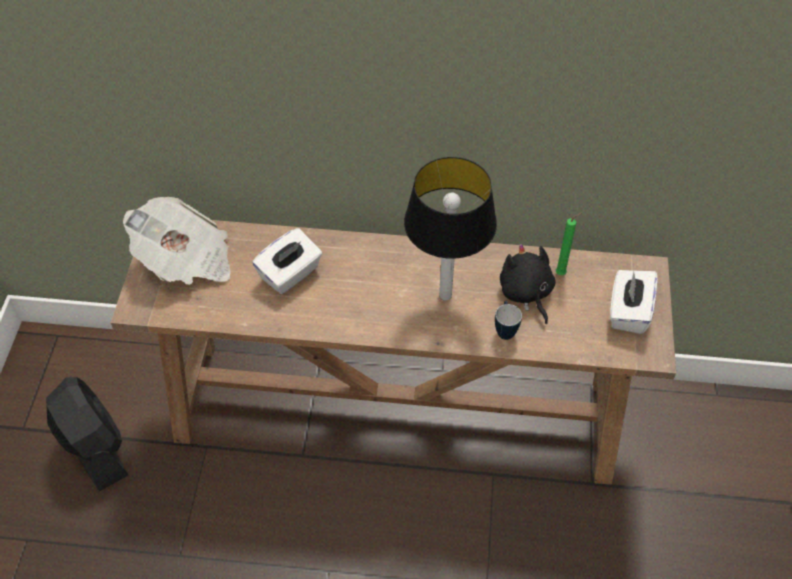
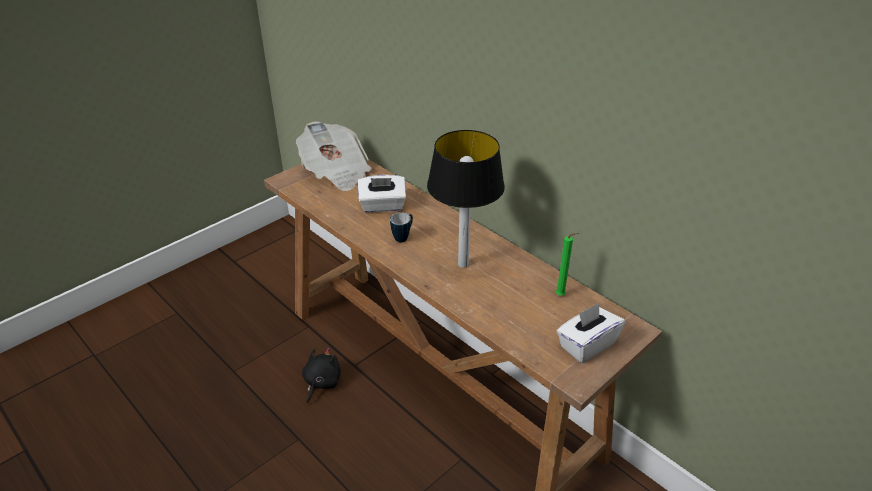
camera: 40 degrees right, 15 degrees down
(94, 447) = (255, 291): black fan -> none
(505, 329) = (480, 303): mug -> mug (403, 237)
(526, 293) = (520, 292): black plush toy -> black plush toy (321, 382)

